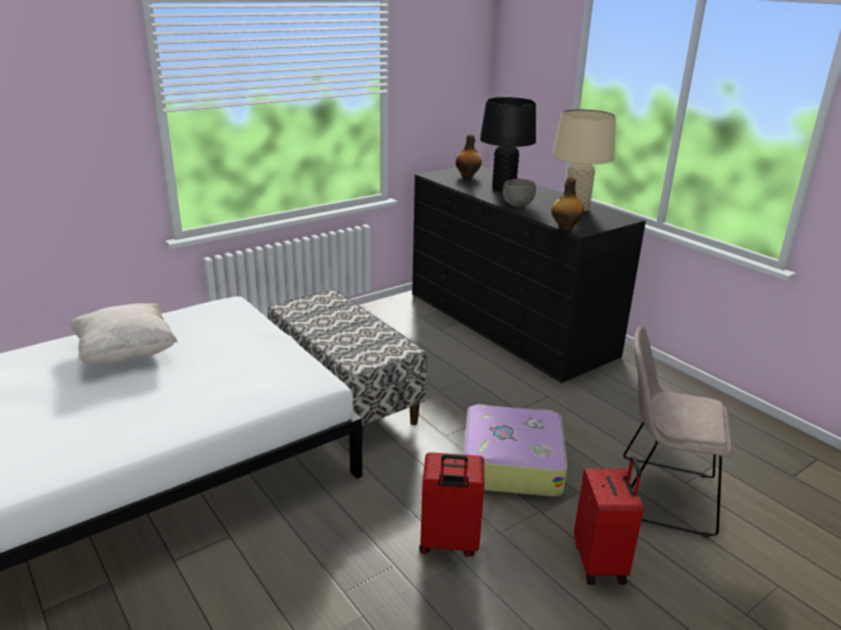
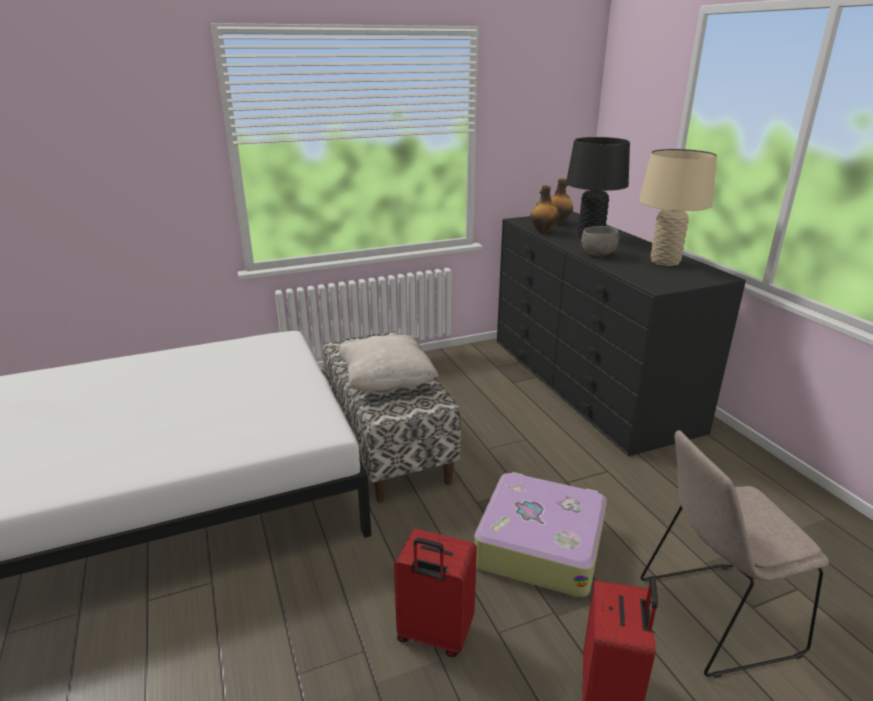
camera: 15 degrees right, 0 degrees up
(126, 354) = (161, 379): beige pillow -> beige pillow (387, 383)
(565, 227) = (641, 282): bottle -> bottle (543, 231)
(660, 494) = (713, 617): beige chair -> beige chair turned 45 degrees counterclockwise

